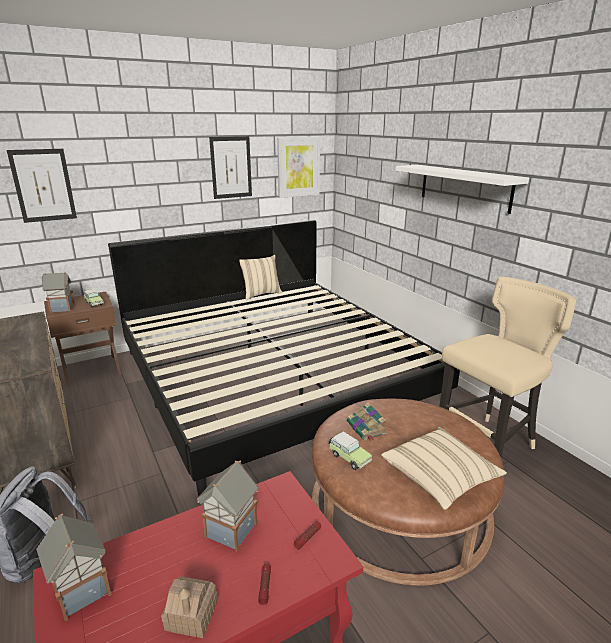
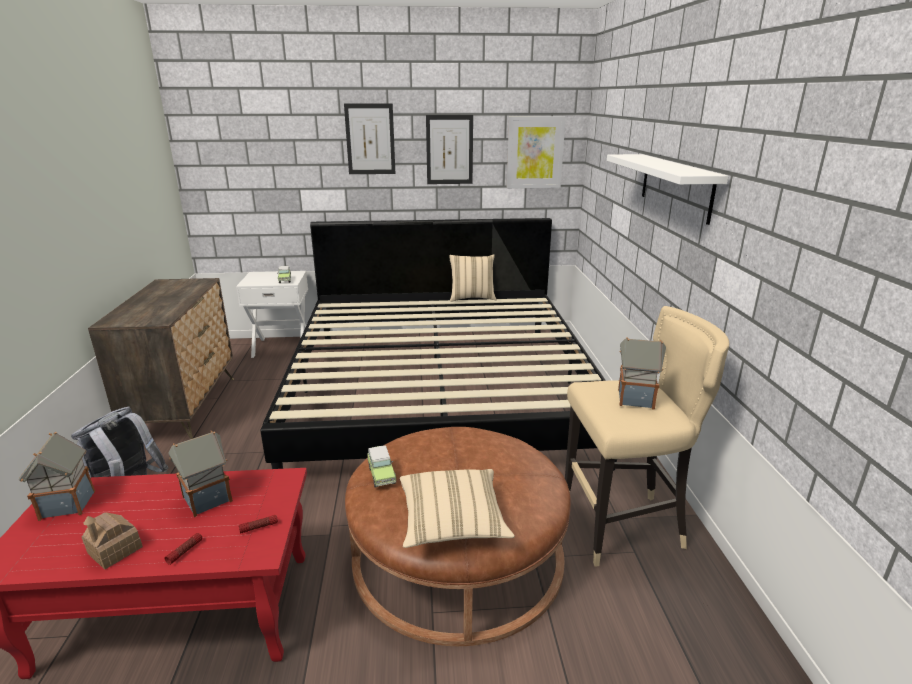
camera: 25 degrees right, 0 degrees up
(43, 185) = (256, 159): picture -> picture (370, 139)
(62, 308) = (255, 280): toy house -> toy house (634, 399)
(91, 369) = (282, 346): brown nightstand -> white nightstand
(366, 428) = (429, 453): book -> none

